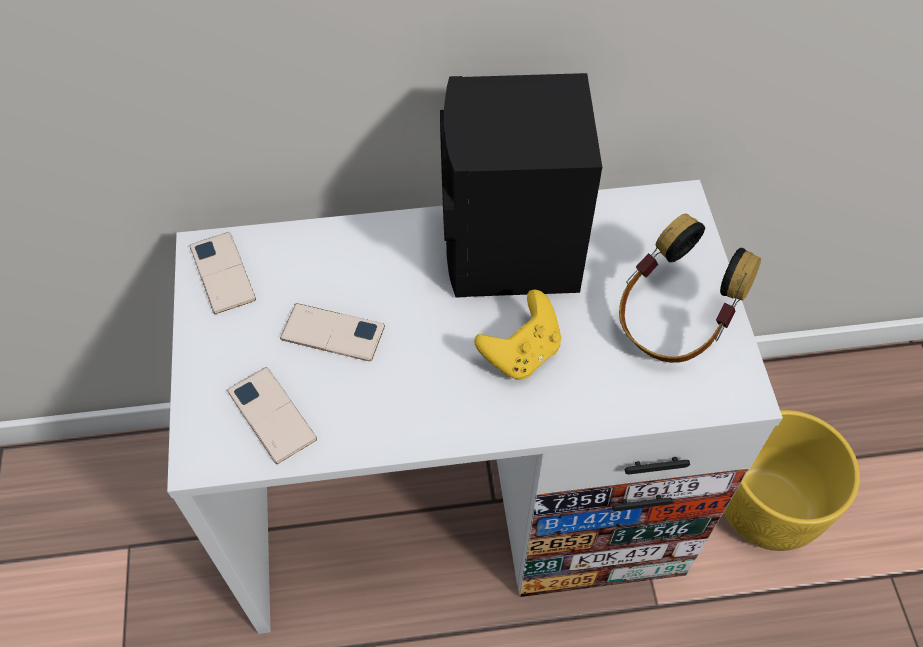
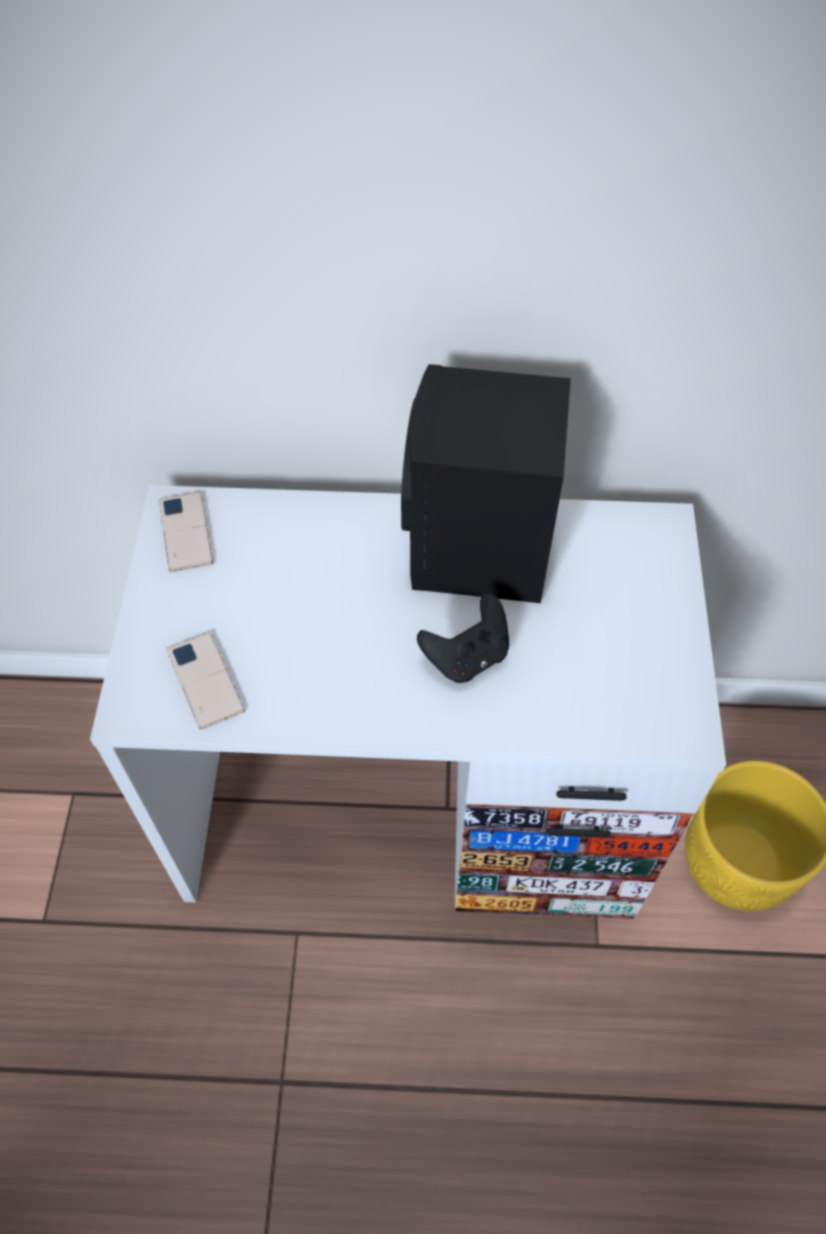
camera: 10 degrees right, 0 degrees up
(333, 333) = (282, 607): phone -> none
(521, 353) = (467, 656): yellow game controller -> black game controller
(673, 322) = (631, 648): headphones -> none

